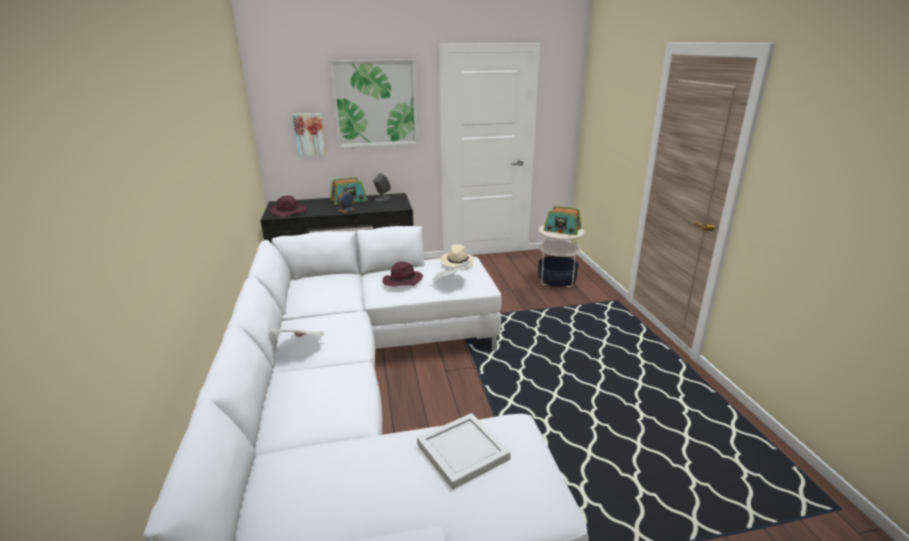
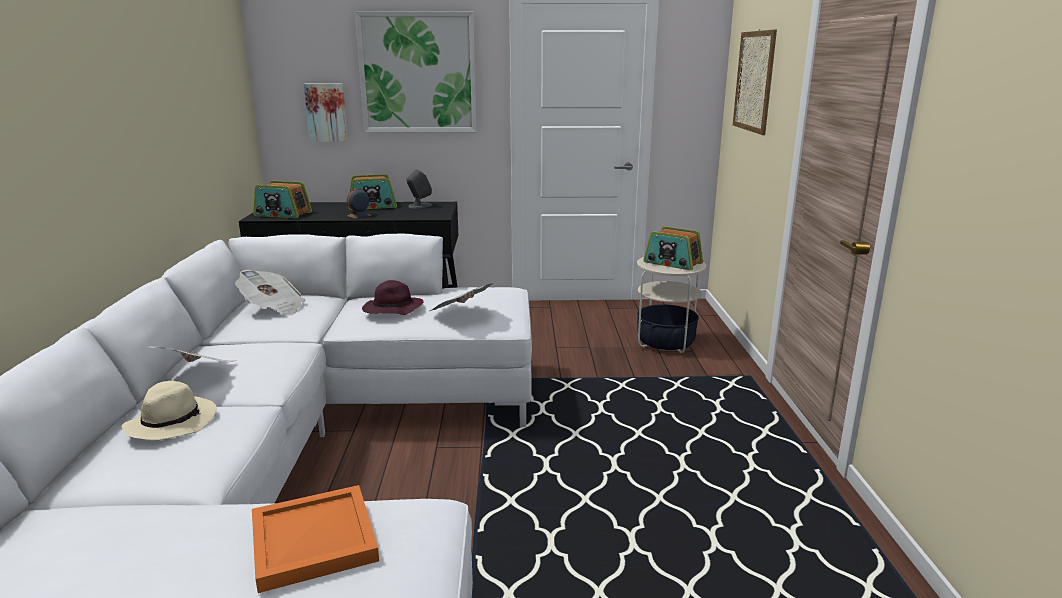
camera: 10 degrees right, 5 degrees down
(288, 212) = (282, 214): purple hat -> radio
(319, 287) = (273, 308): none -> newspaper
(457, 262) = (487, 292): beige hat -> beige hat (172, 422)
(461, 451) = (311, 540): white tray -> orange tray
(610, 107) = (754, 80): none -> picture

